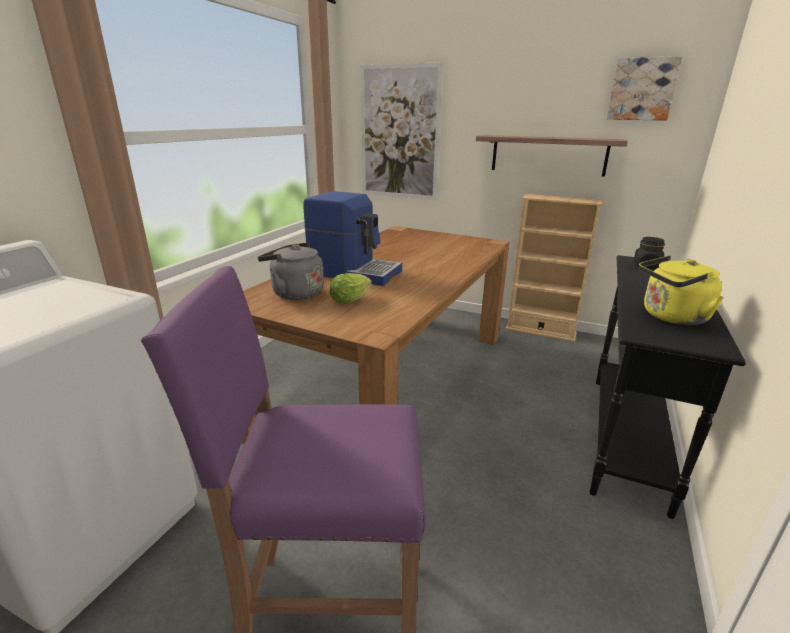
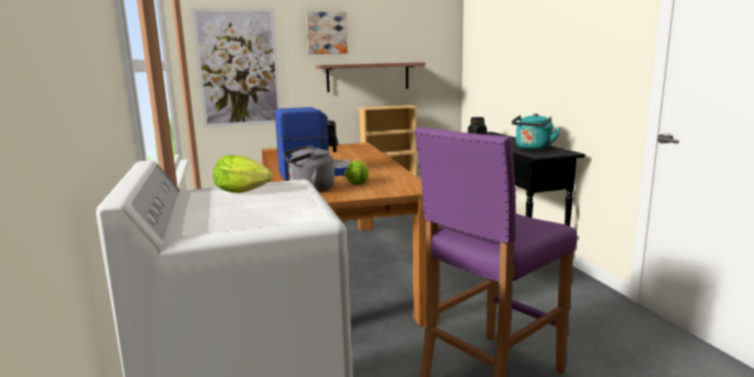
camera: 40 degrees left, 10 degrees down
(61, 295) = (245, 192): none -> lettuce
(642, 89) = (419, 29): picture -> picture (326, 33)
(671, 317) = (533, 148): yellow kettle -> turquoise kettle

